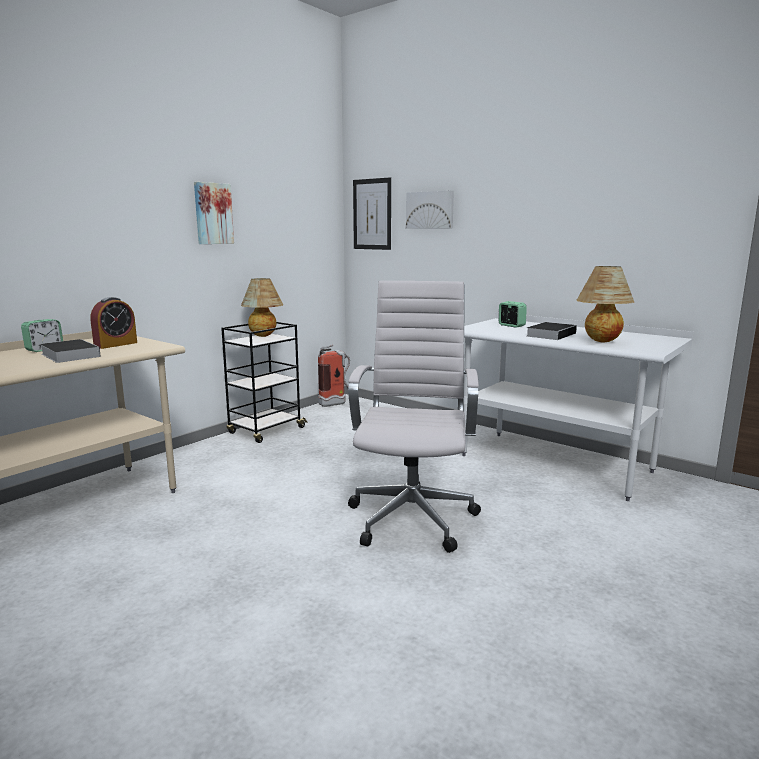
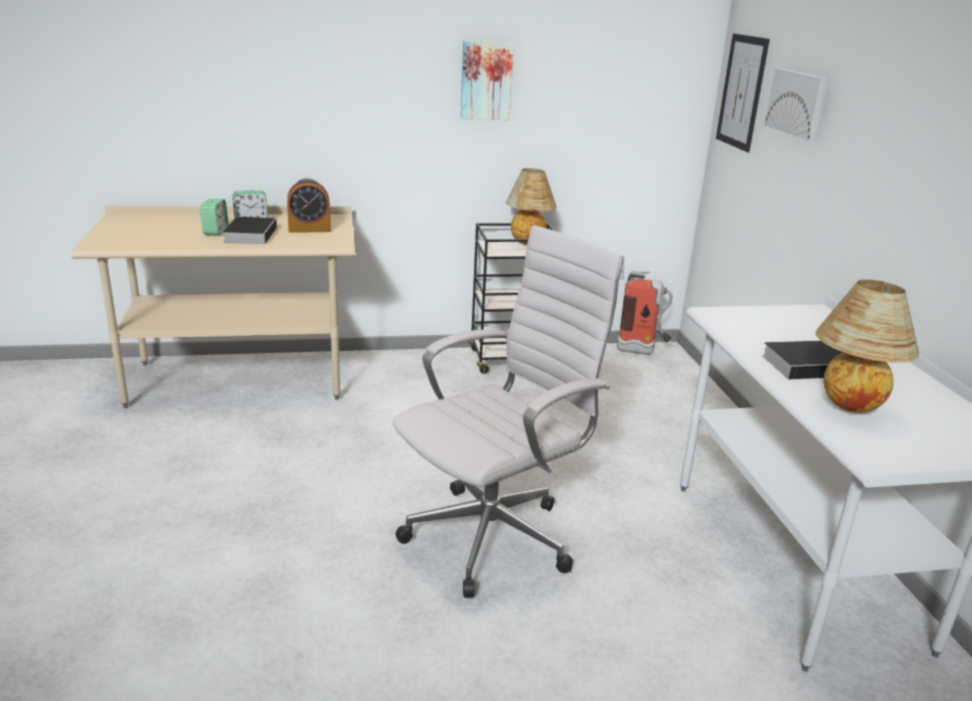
camera: 40 degrees right, 10 degrees up
(511, 325) = (801, 328): alarm clock -> alarm clock (215, 232)

